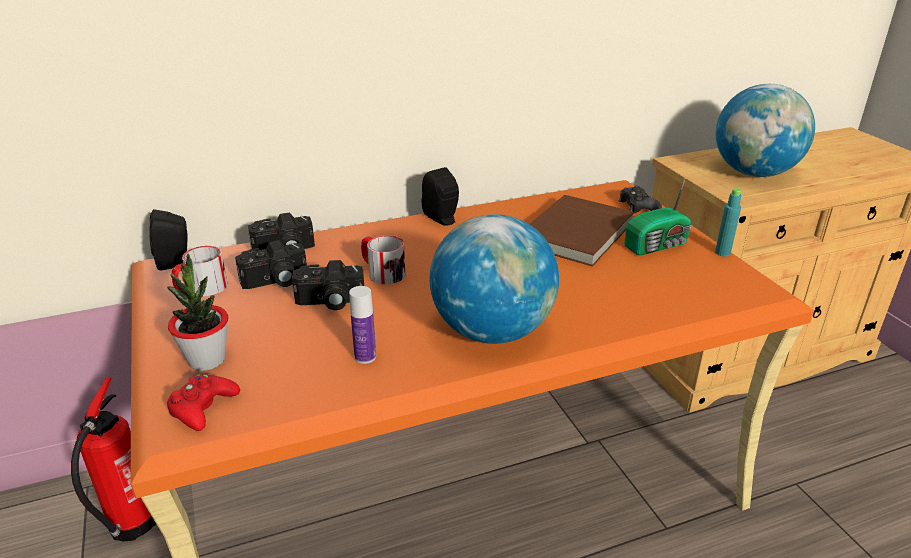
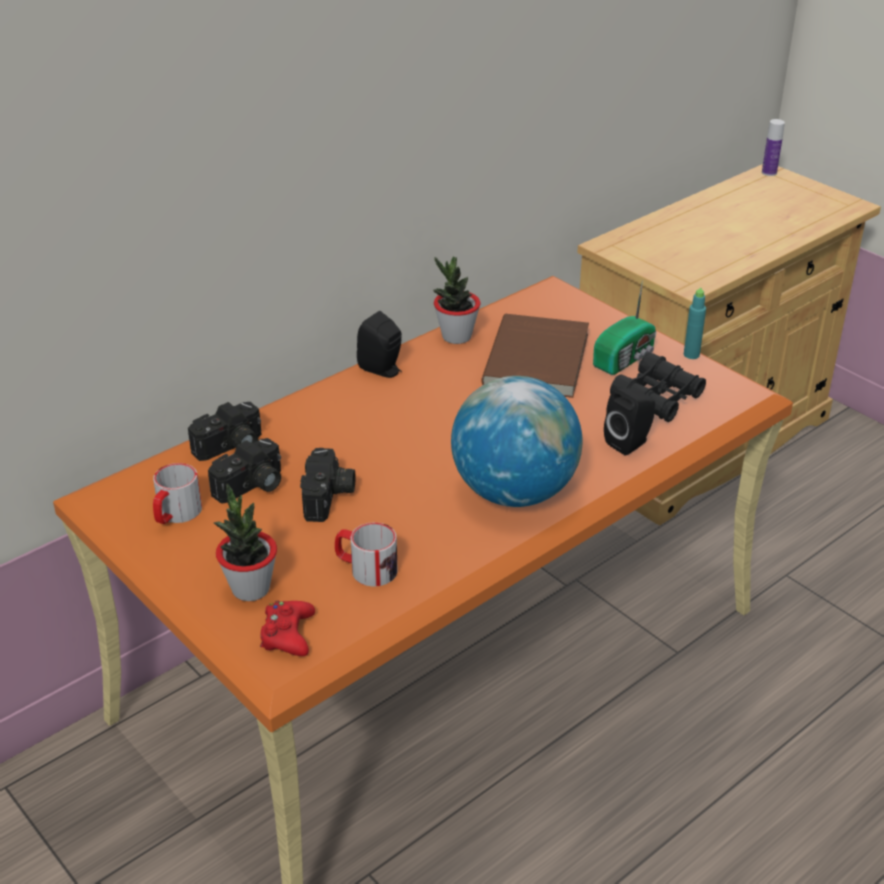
camera: 20 degrees left, 5 degrees up
(130, 526) = (94, 813): fire extinguisher -> none
(177, 263) = (117, 489): black speaker -> black speaker (630, 443)
(329, 302) = (329, 498): camera -> camera turned 60 degrees counterclockwise
(365, 357) = (408, 547): bottle -> bottle (769, 172)
(382, 272) = (360, 451): mug -> mug (366, 568)
(518, 207) = (456, 336): none -> potted plant
(638, 206) = (583, 311): black game controller -> none
(673, 280) = (657, 397): none -> black binoculars
(754, 173) = (691, 248): globe -> none

